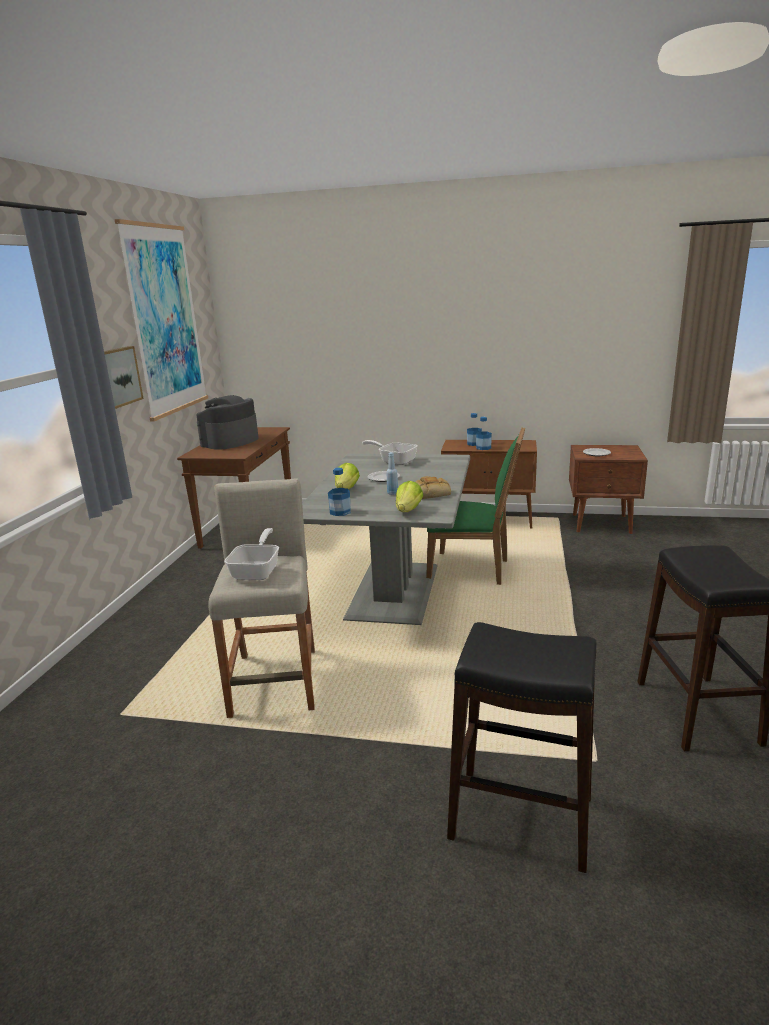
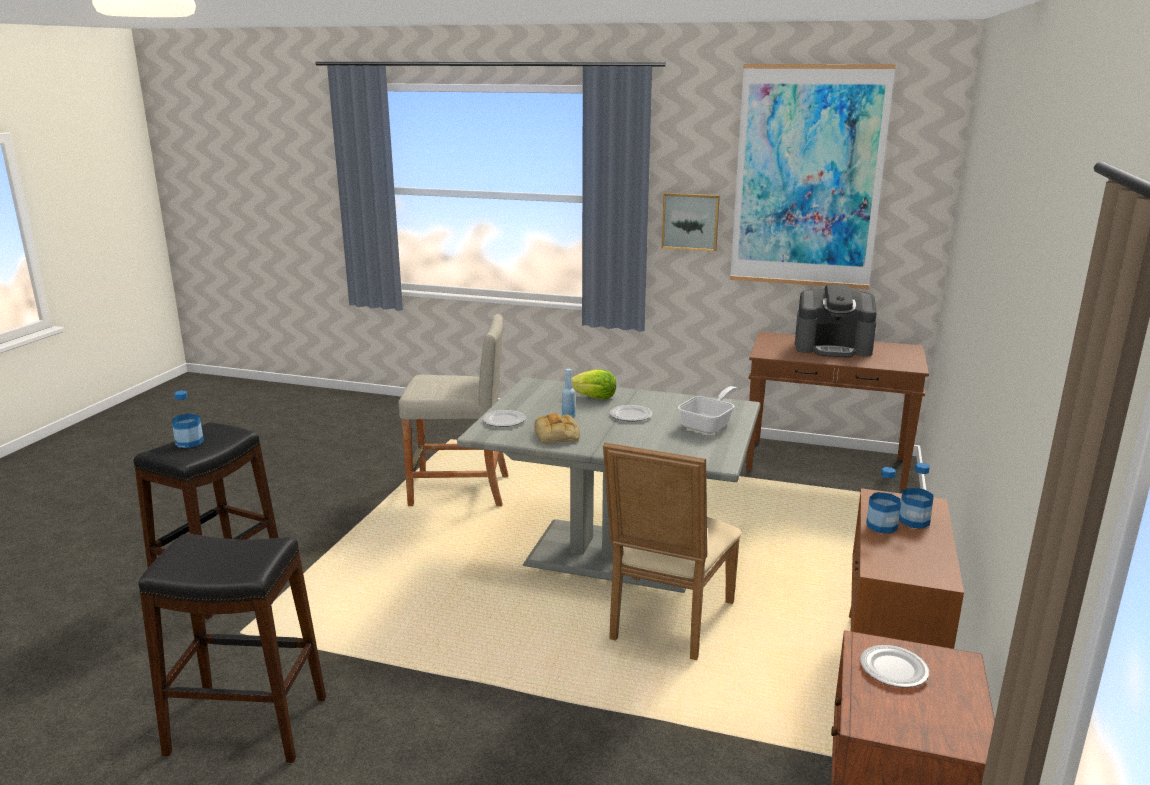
camera: 95 degrees right, 0 degrees up
(230, 442) = (833, 347): coffee machine -> coffee machine turned 150 degrees clockwise
(258, 570) = (442, 382): frying pan -> none
(340, 512) = (522, 394): bottle -> bottle (189, 442)
(408, 511) = (504, 421): lettuce -> plate
(473, 569) = (666, 623): green chair -> beige chair

